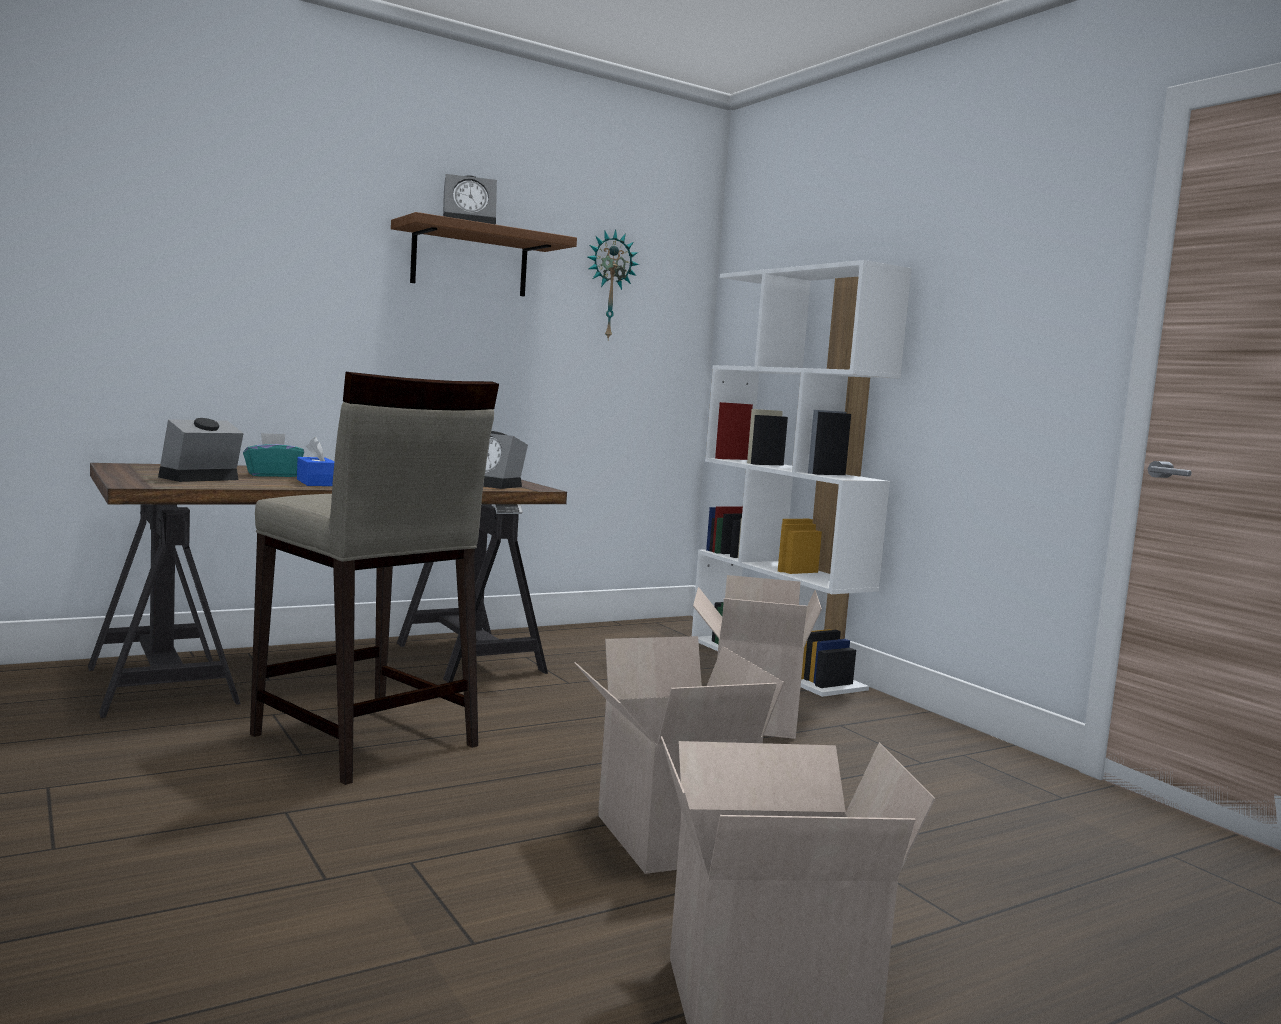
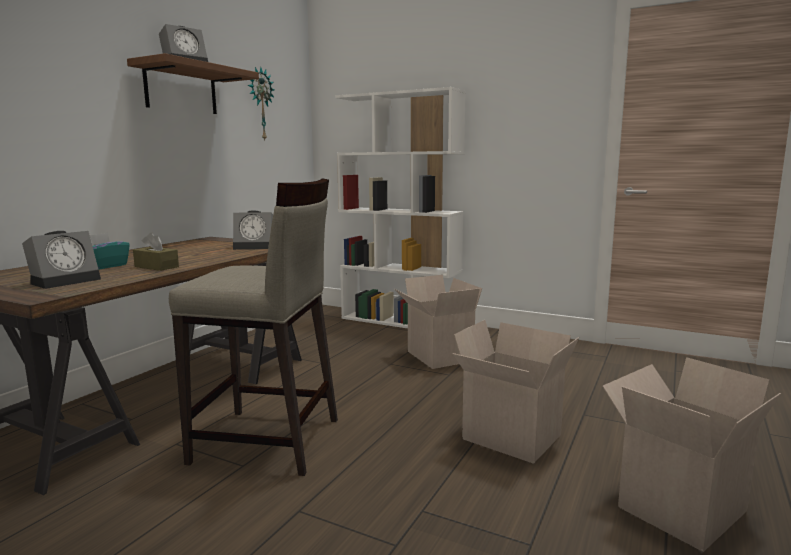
camera: 30 degrees left, 5 degrees up
(198, 479) = (67, 281): alarm clock -> alarm clock turned 150 degrees counterclockwise
(316, 483) = (156, 267): blue tissue box -> brown tissue box

